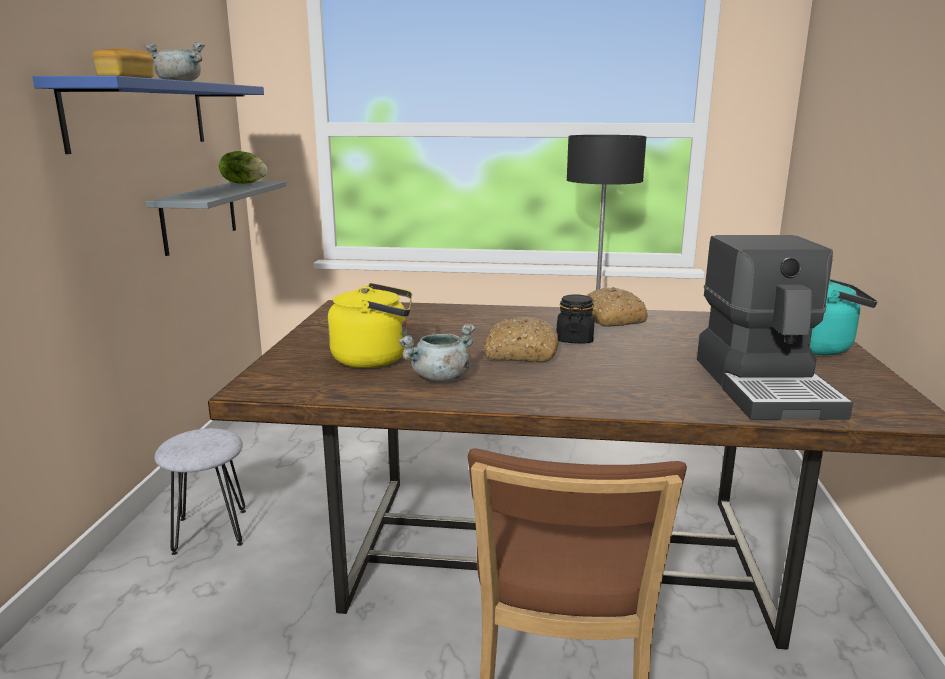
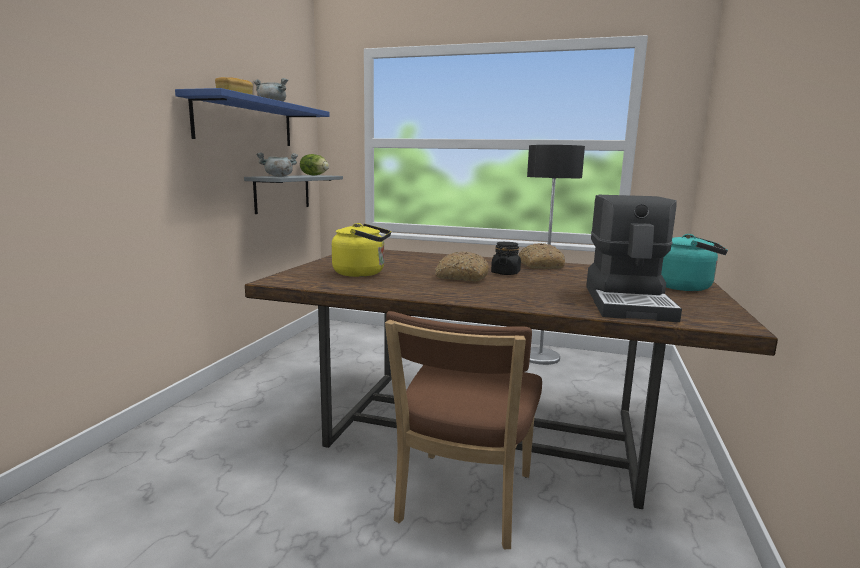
camera: 10 degrees right, 5 degrees down
(210, 531) = (259, 392): grey stool -> none
(440, 378) = (398, 284): grey cooking pot -> grey cooking pot (278, 176)

